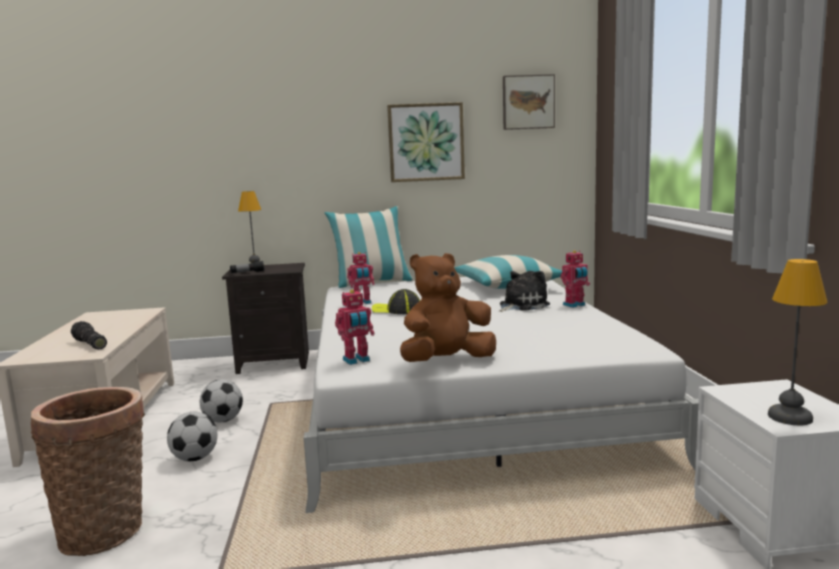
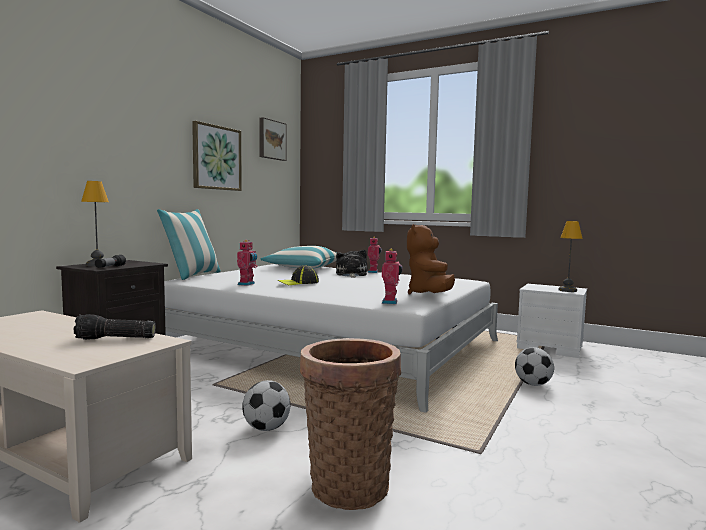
camera: 55 degrees left, 5 degrees down
(223, 420) = (207, 405): football -> football (533, 384)

